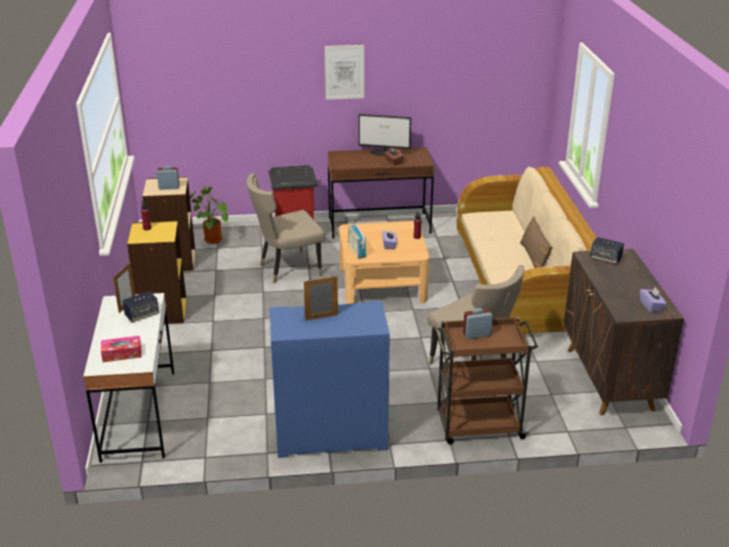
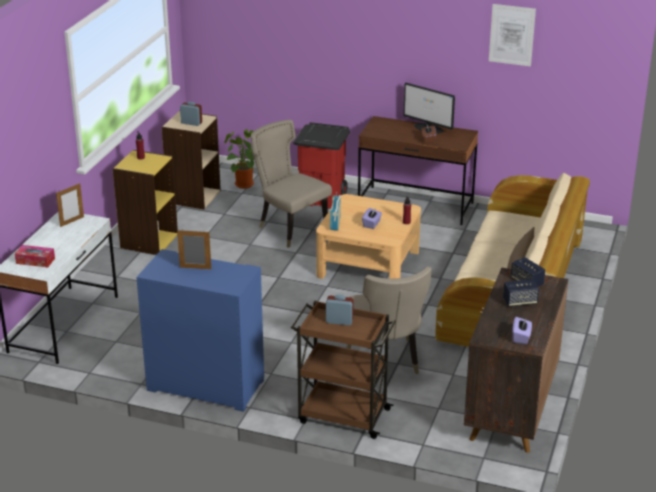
camera: 25 degrees right, 0 degrees up
(142, 315) = (76, 233): speaker -> speaker (520, 302)
(287, 269) = (290, 228): beige chair -> beige chair turned 45 degrees clockwise
(344, 72) = (394, 36): picture -> picture (512, 35)

